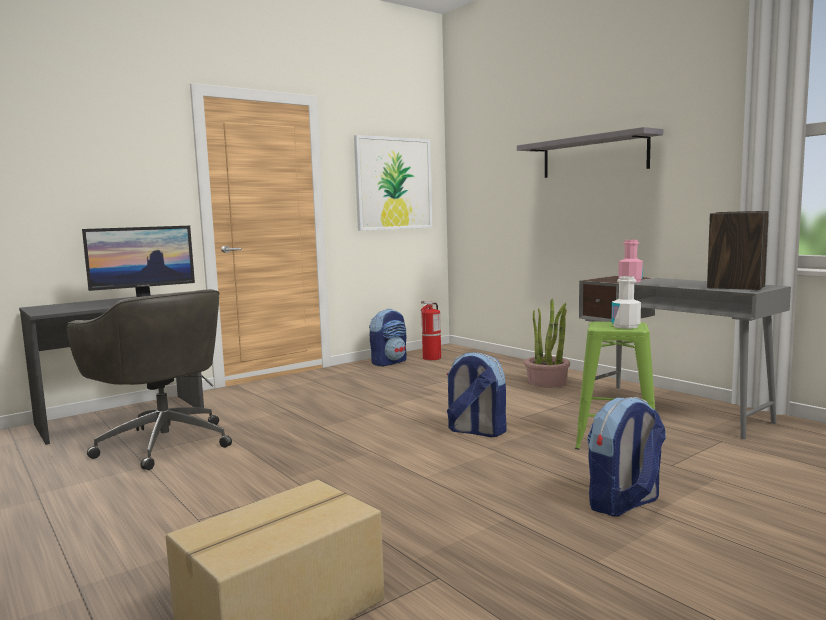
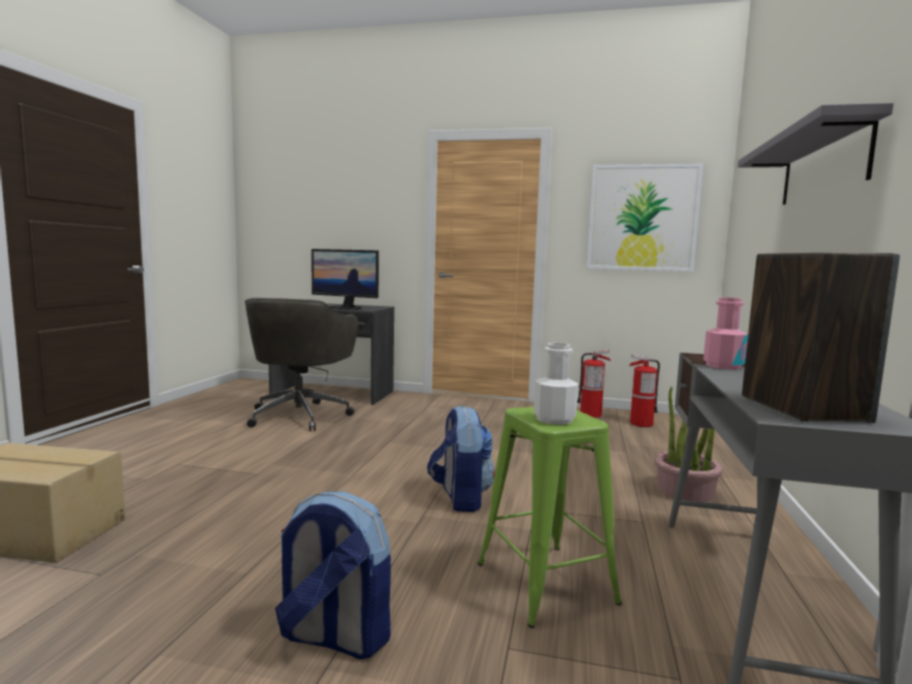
camera: 50 degrees right, 0 degrees up
(389, 362) = (591, 414): backpack -> fire extinguisher

